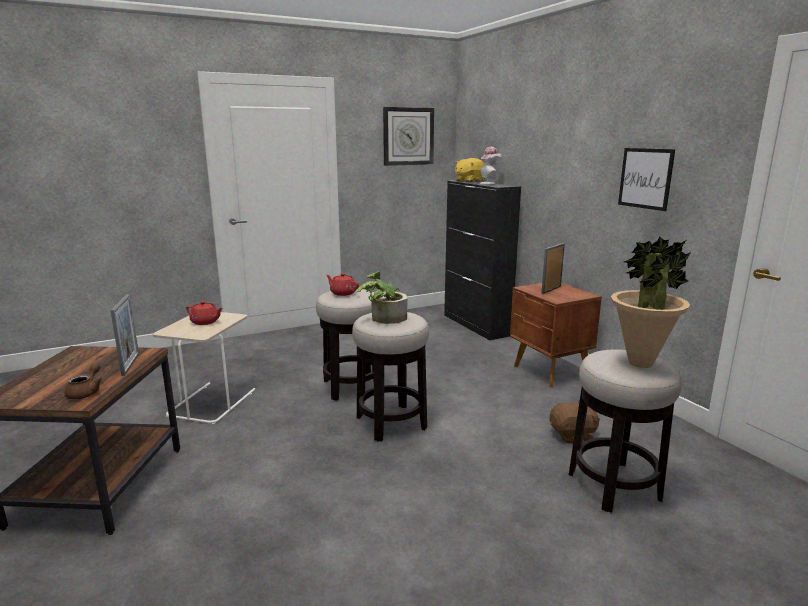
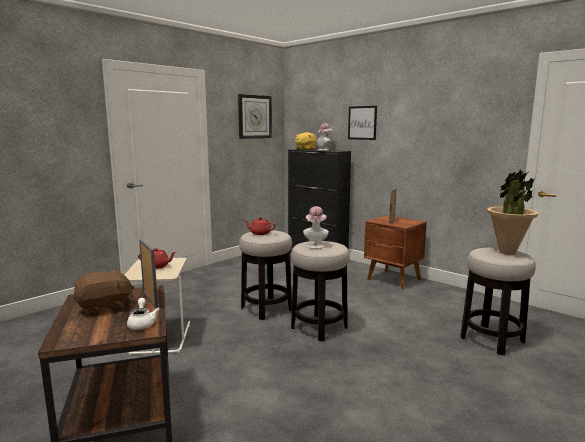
camera: 20 degrees left, 5 degrees down
(86, 392) = (142, 323): brown teapot -> white teapot
(383, 318) = (315, 245): potted plant -> hat
(573, 435) = (442, 315): brown plush toy -> brown plush toy (104, 308)
(645, 178) = (453, 140): picture -> picture (362, 123)

